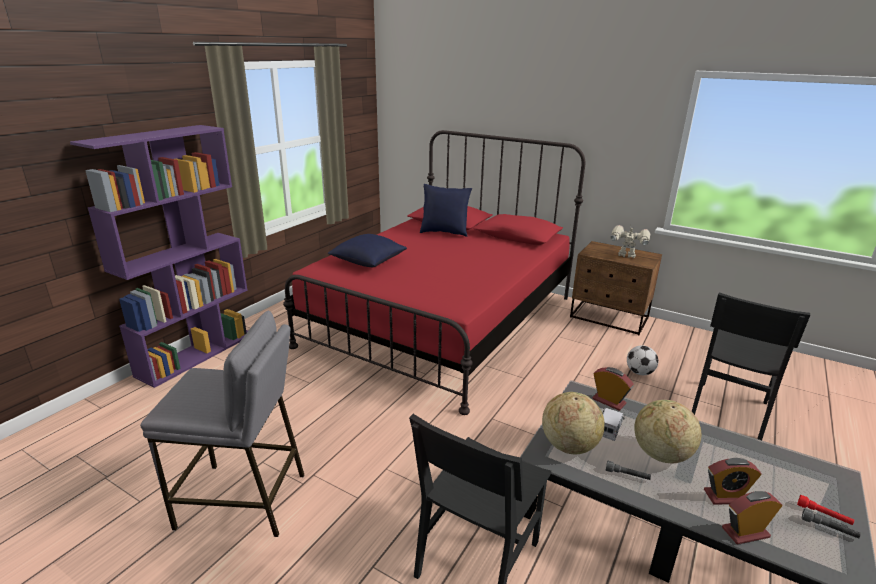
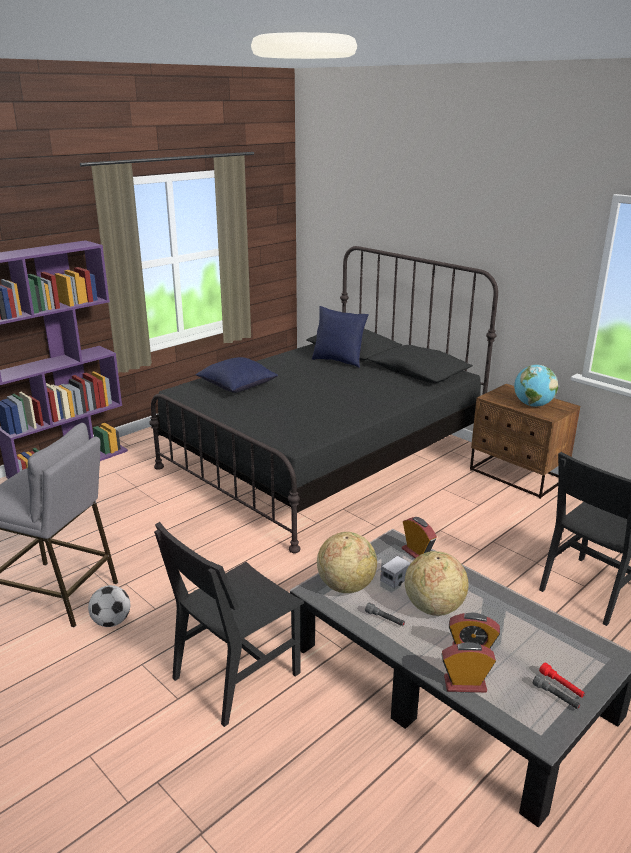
camera: 15 degrees right, 0 degrees up
(443, 321) = (323, 458): red bed -> black bed
(626, 256) = (532, 405): toy robot -> globe
(639, 372) = (512, 538): football -> football (111, 622)

